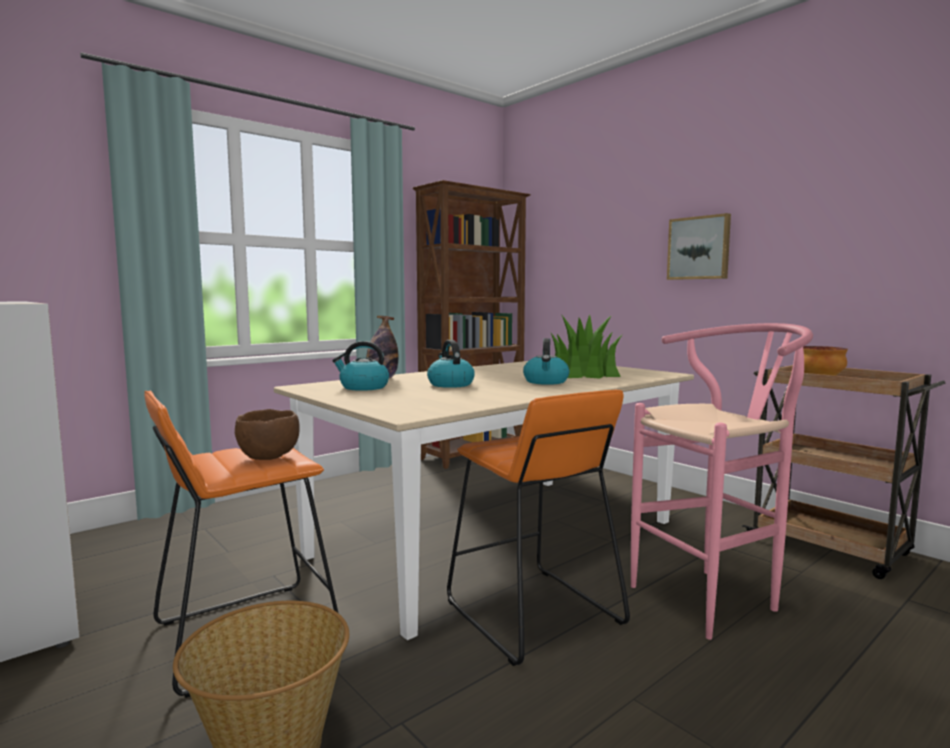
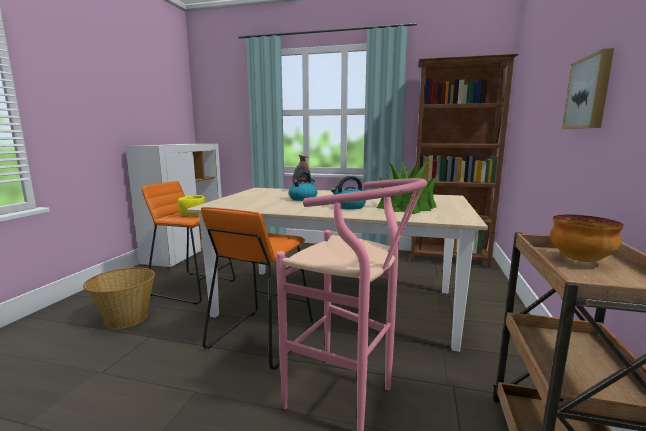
camera: 55 degrees right, 5 degrees up
(269, 456) = (193, 215): brown bowl -> yellow bowl
(363, 387) = (270, 193): kettle -> none

